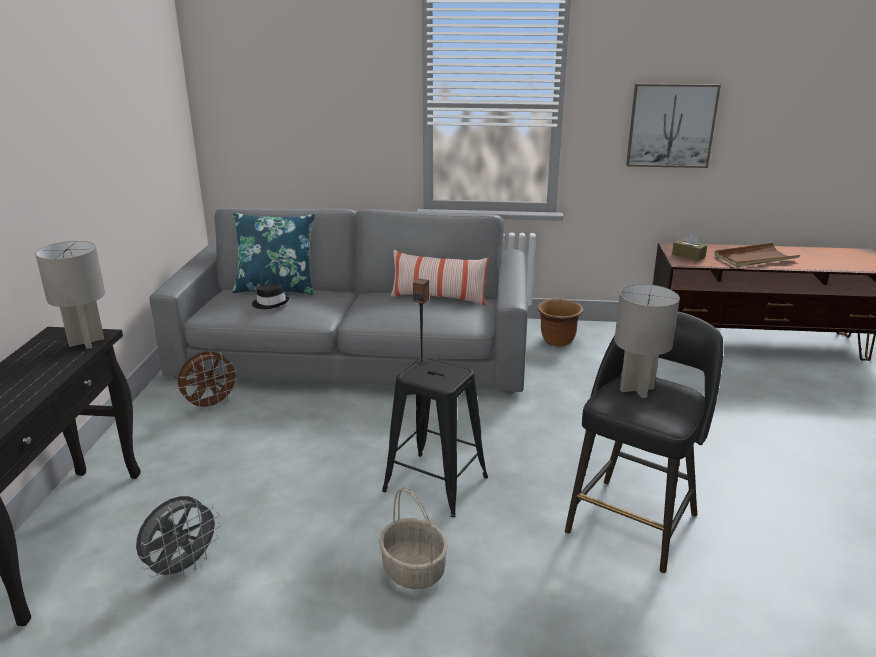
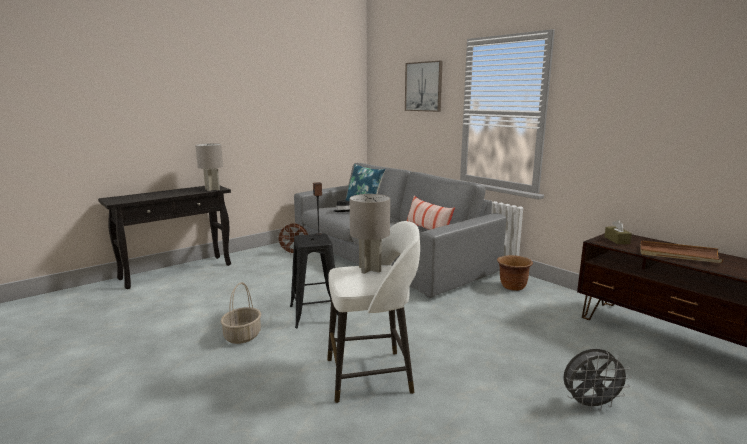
camera: 45 degrees right, 10 degrees down
(183, 567) = (185, 295): grey fan -> grey fan (590, 405)
(634, 521) = (372, 375): black stool -> white stool
(671, 125) = (627, 132): picture -> picture (423, 86)

